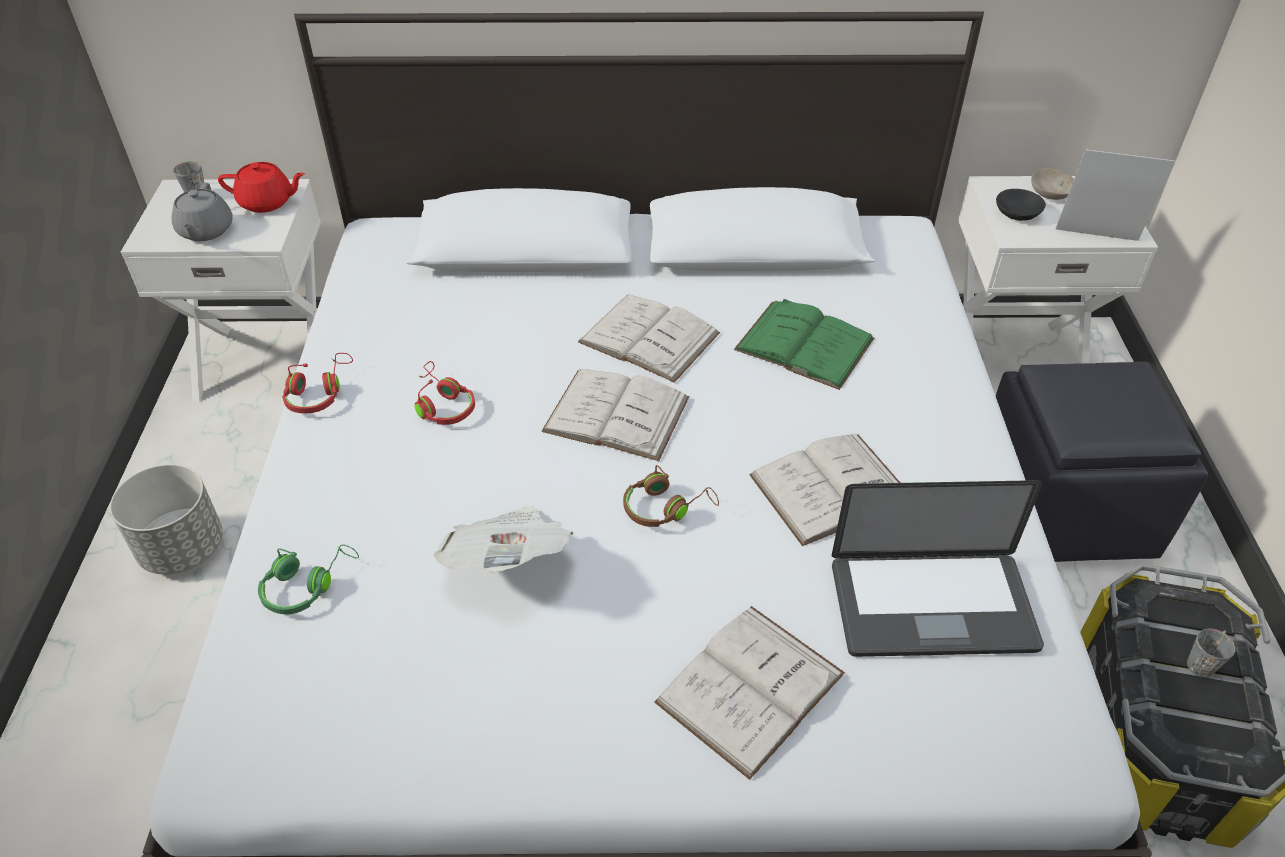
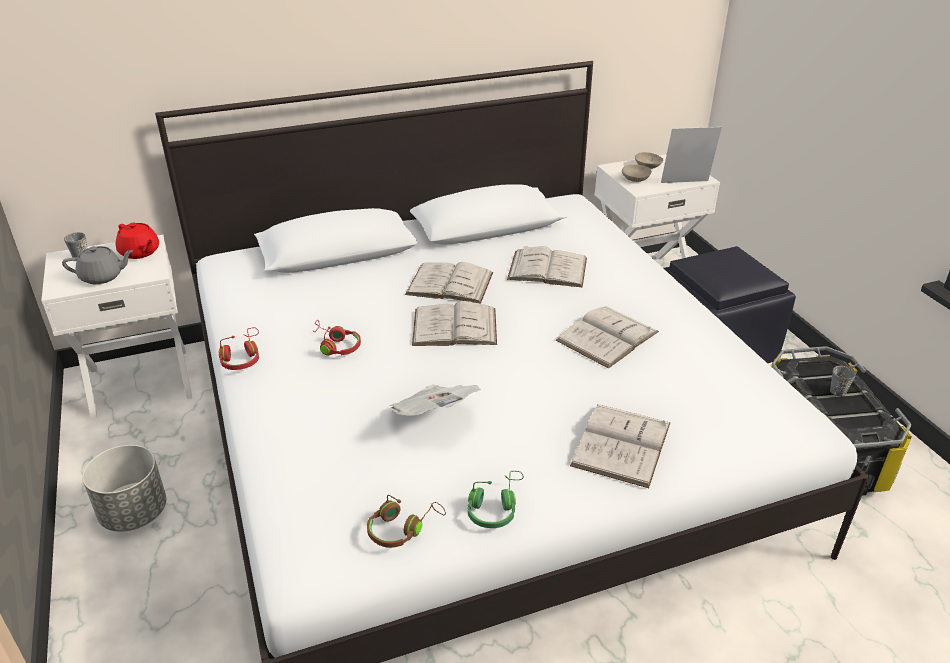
camera: 20 degrees left, 10 degrees down
(205, 231) = (102, 277): grey teapot -> grey teapot turned 75 degrees counterclockwise
(267, 202) = (140, 252): red teapot -> red teapot turned 60 degrees clockwise
(307, 585) = (304, 463): green headphones -> green headphones (495, 507)
(666, 507) = (515, 367): brown headphones -> brown headphones (402, 528)
(804, 344) = (547, 268): green book -> white book
(932, 606) = (698, 380): laptop -> none
(1017, 213) = (635, 178): black bowl -> beige bowl

